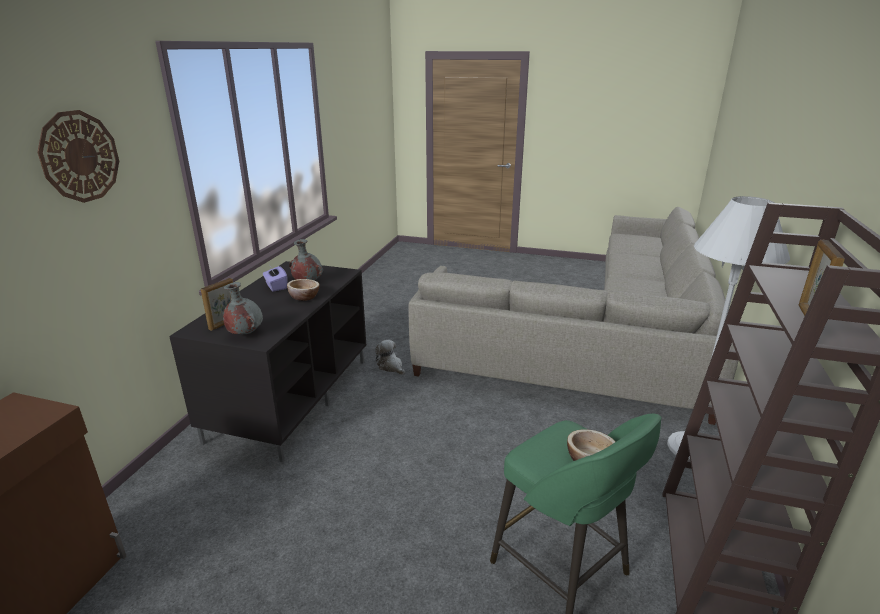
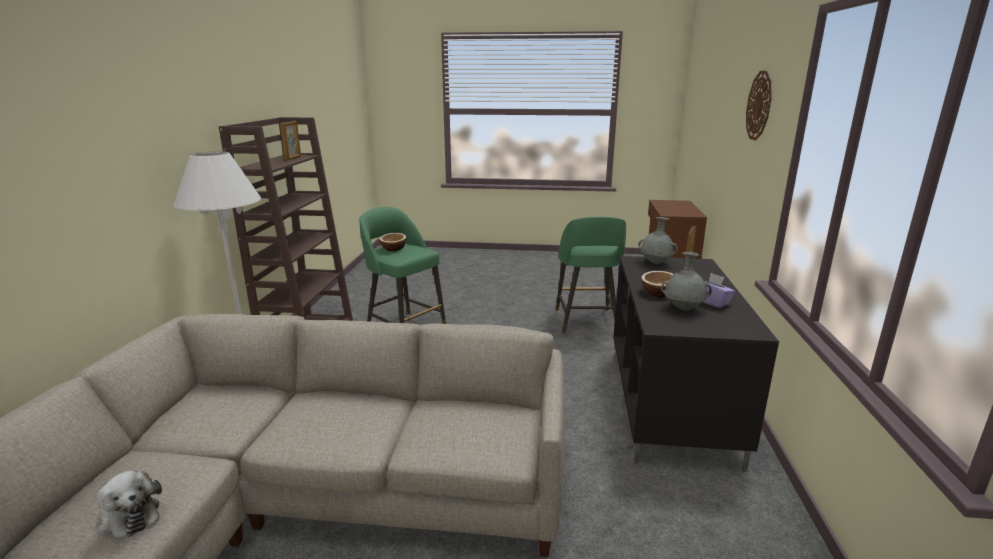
camera: 170 degrees right, 5 degrees down
(252, 548) = (586, 321): none -> green stool
(391, 366) = (591, 459): plush toy -> plush toy (129, 515)

